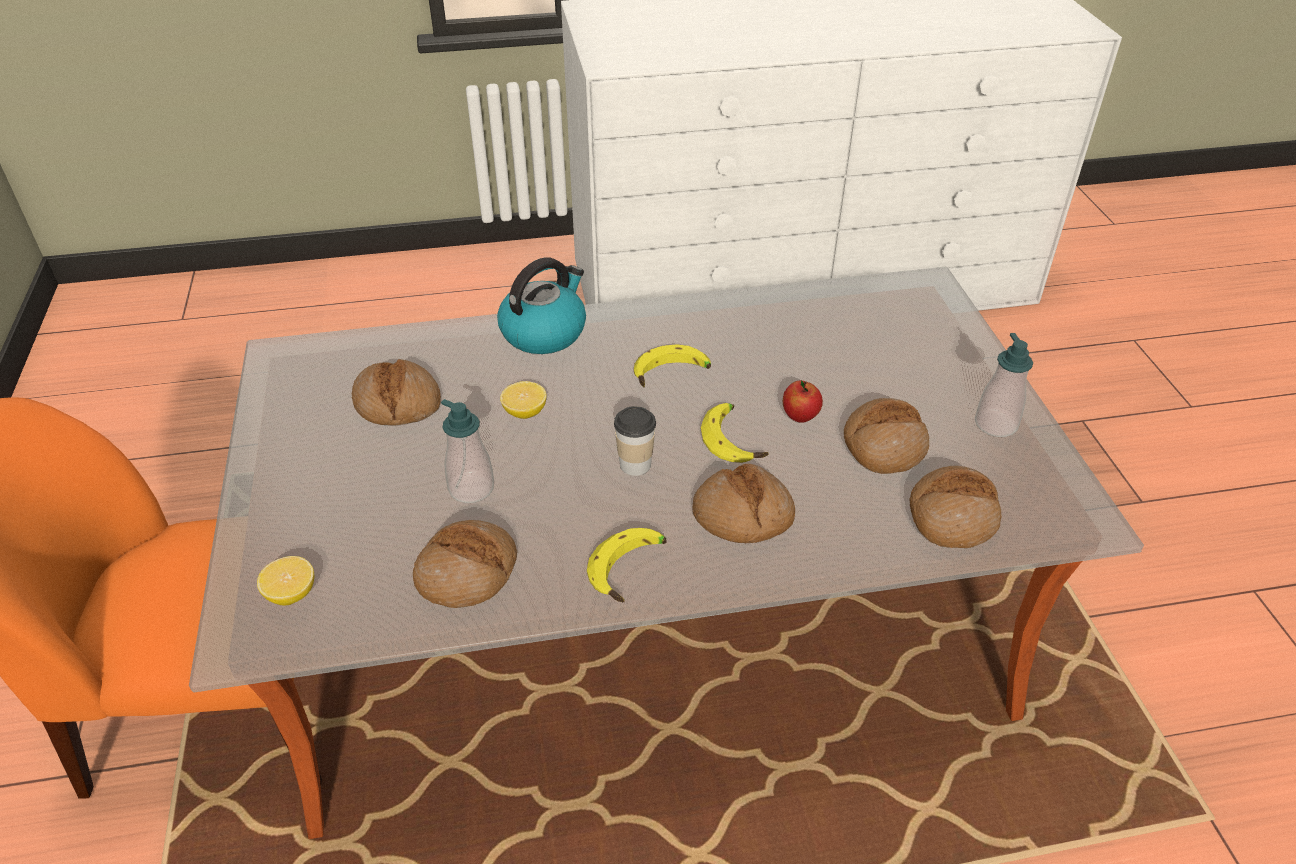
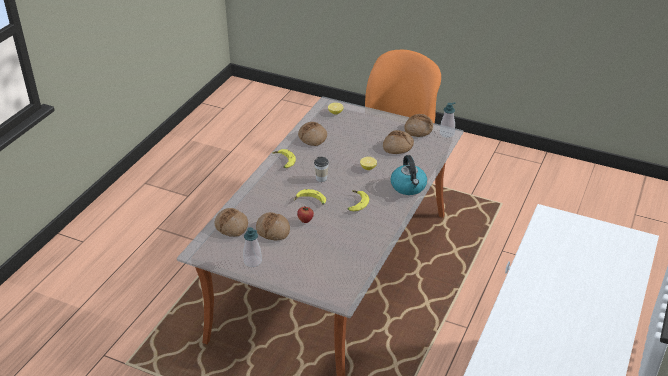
camera: 125 degrees right, 5 degrees down
(471, 488) = (344, 148): soap dispenser -> soap dispenser (447, 133)
(743, 516) = (279, 188): bread -> bread (418, 130)

